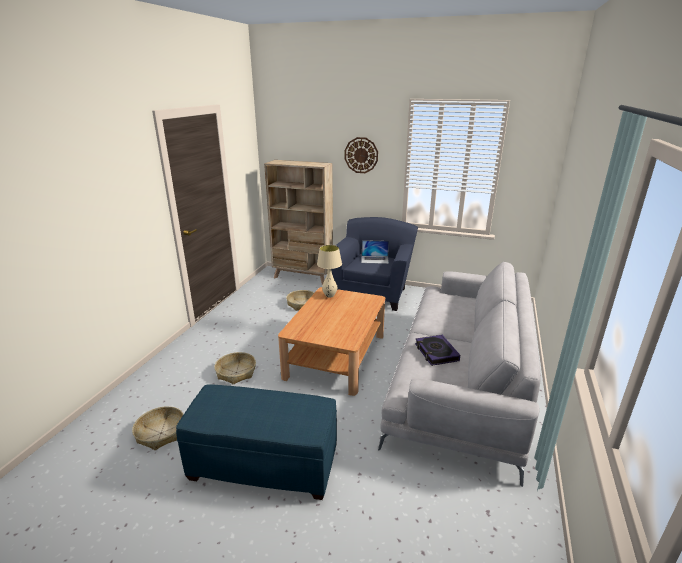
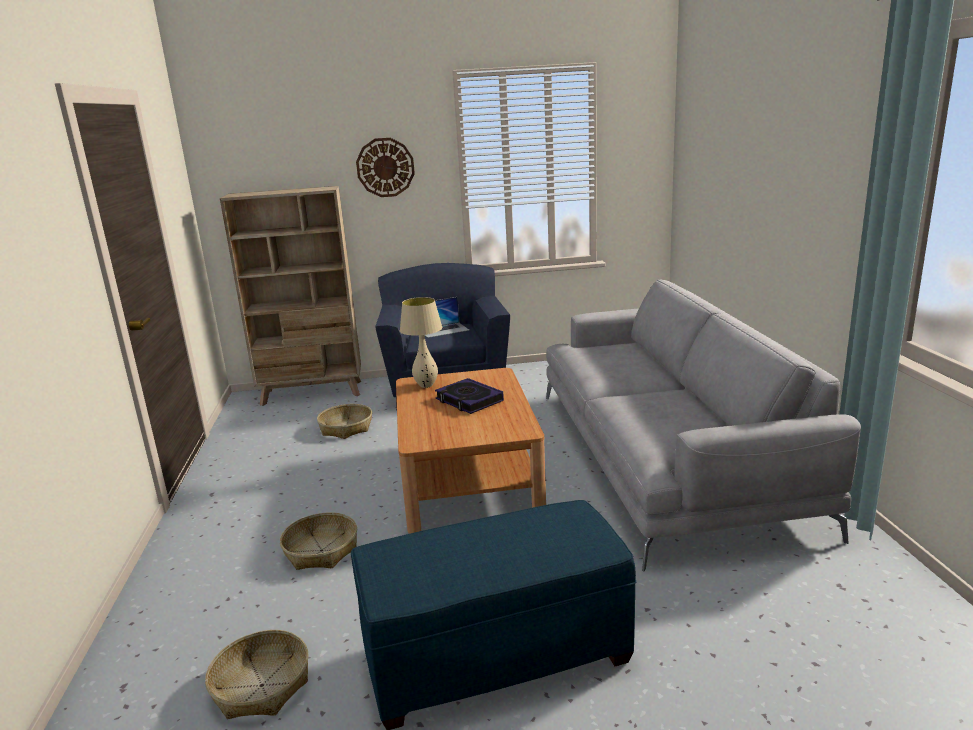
camera: 25 degrees left, 5 degrees down
(436, 352) = (653, 409): book -> book (469, 400)

